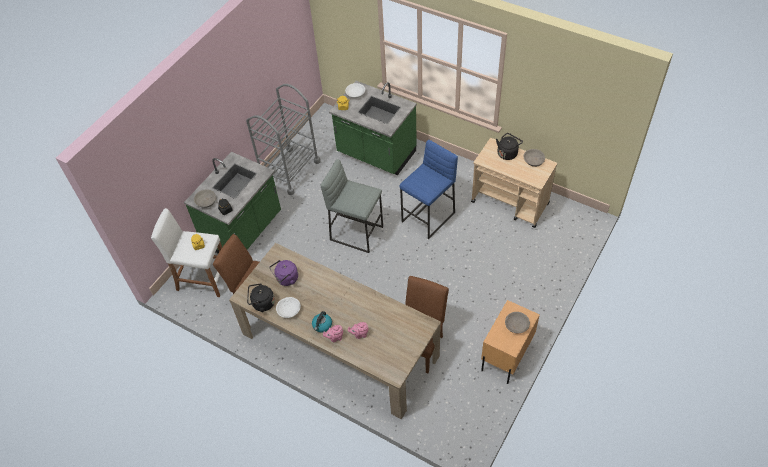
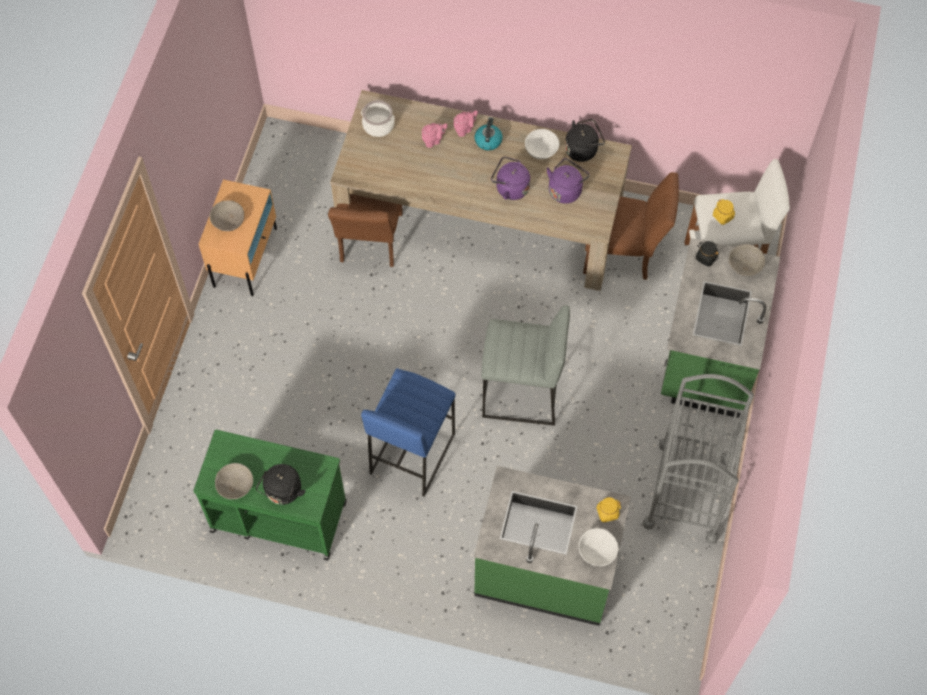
camera: 160 degrees right, 10 degrees up
(321, 288) = (510, 188): none -> purple kettle
(395, 355) = (378, 125): none -> cooking pot
(510, 203) = (277, 516): beige cart -> green cart

